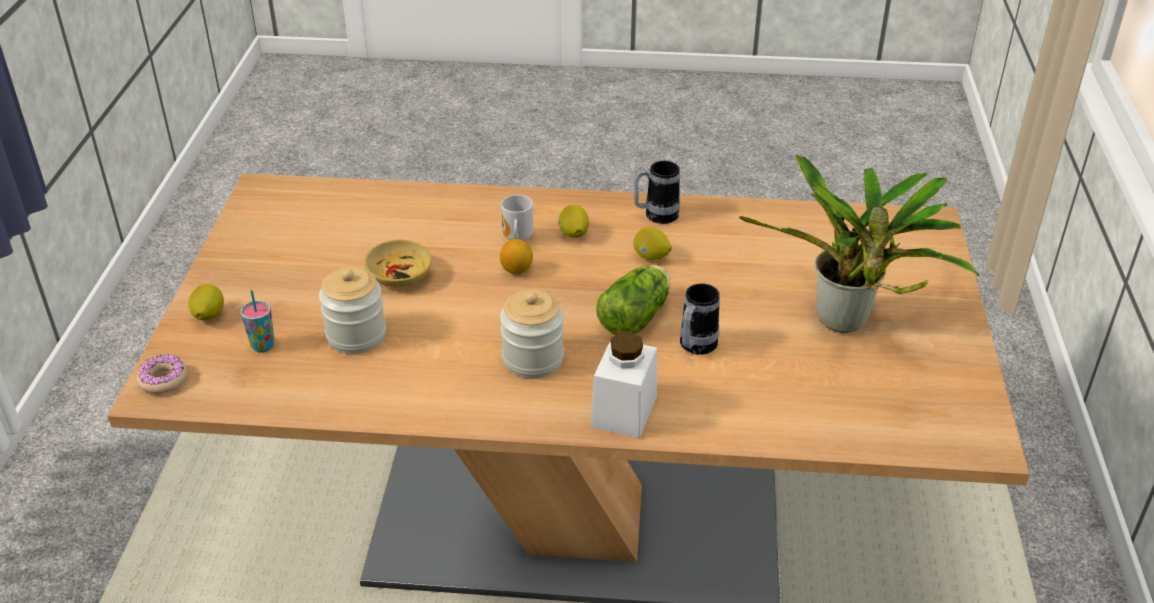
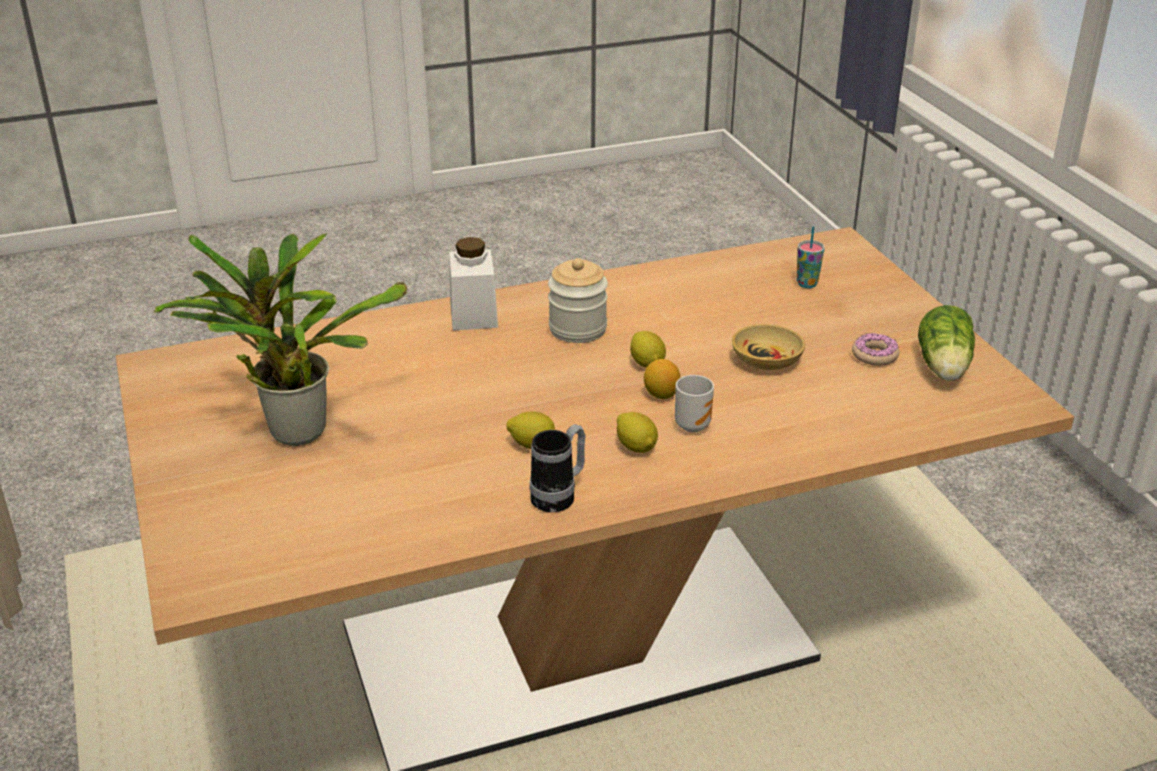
camera: 155 degrees right, 5 degrees down
(163, 380) = (846, 249): donut -> donut (874, 355)
(208, 316) = (881, 291): lemon -> lemon (647, 363)
(356, 335) = (743, 308): jar -> none
(637, 316) = (509, 385): lettuce -> lettuce (943, 368)
(694, 348) = (438, 372): mug -> none

